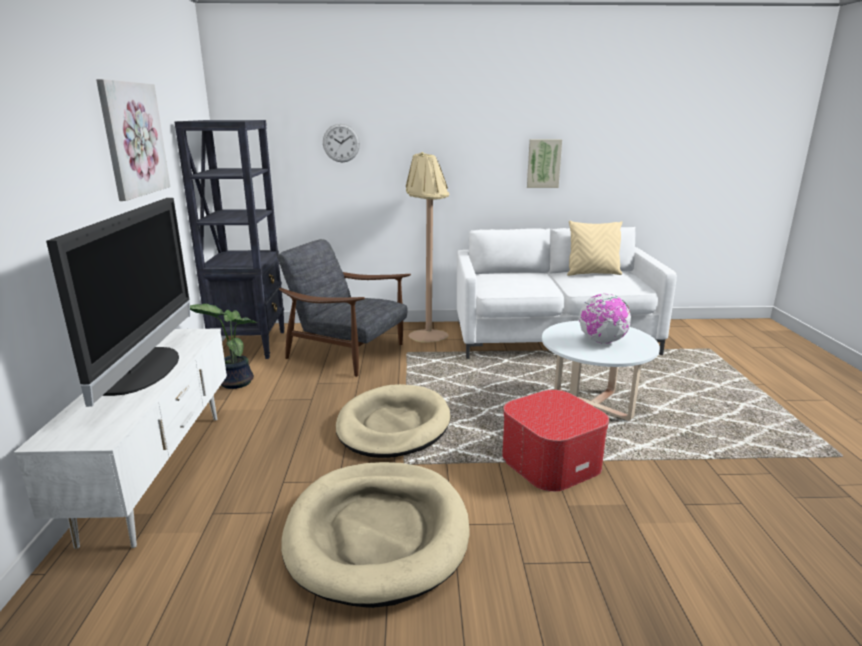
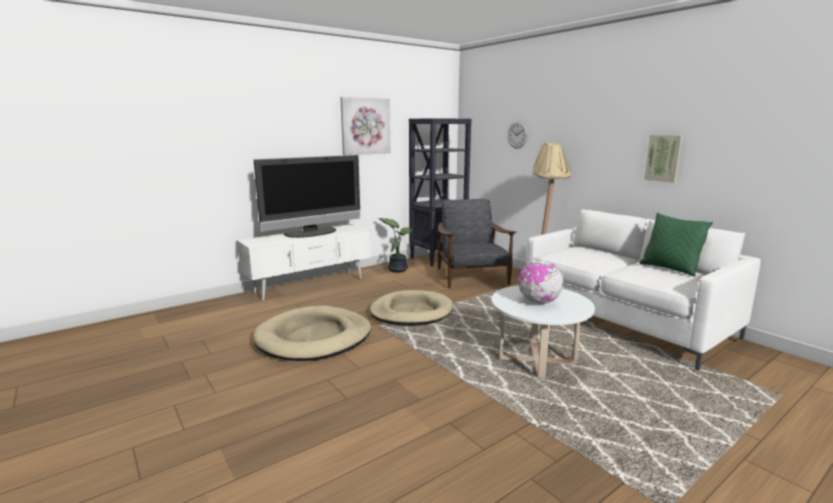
camera: 55 degrees right, 5 degrees down
(551, 461) = (438, 363): ottoman -> none
(592, 273) = (669, 269): beige pillow -> green pillow

